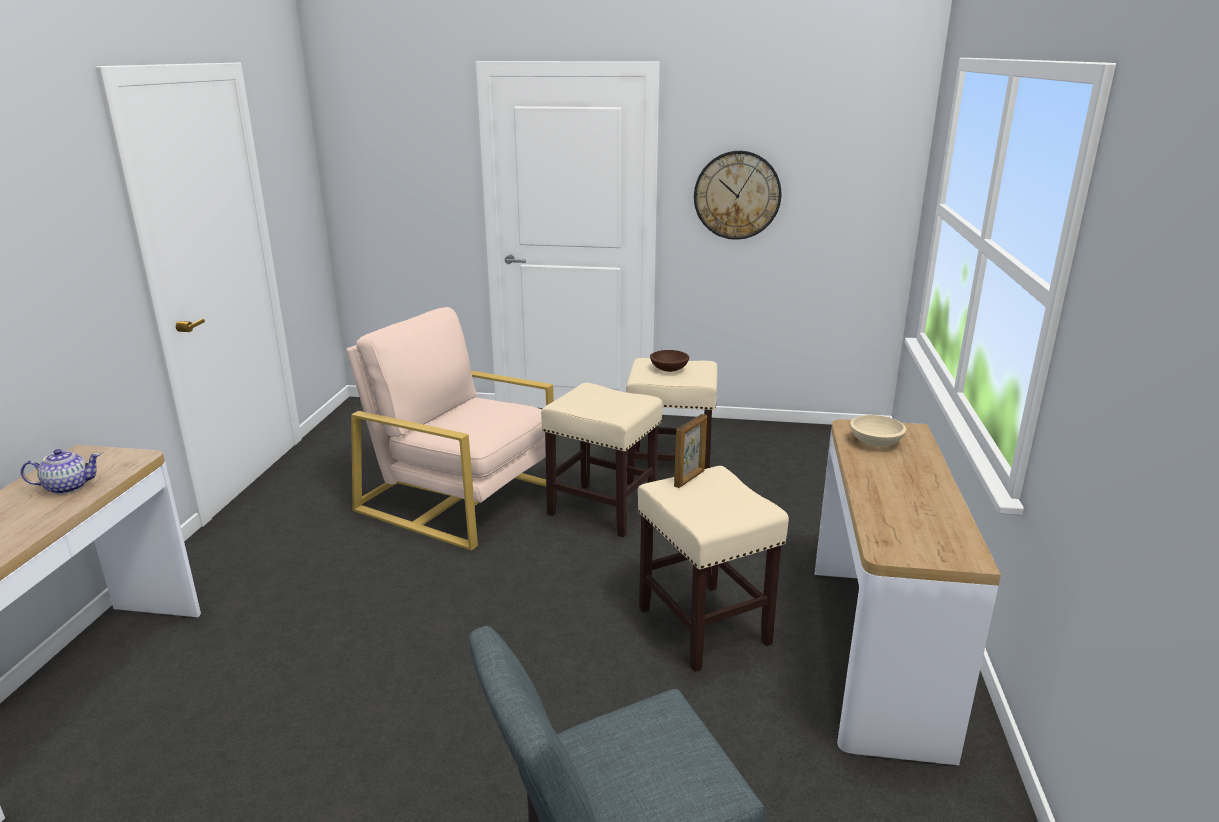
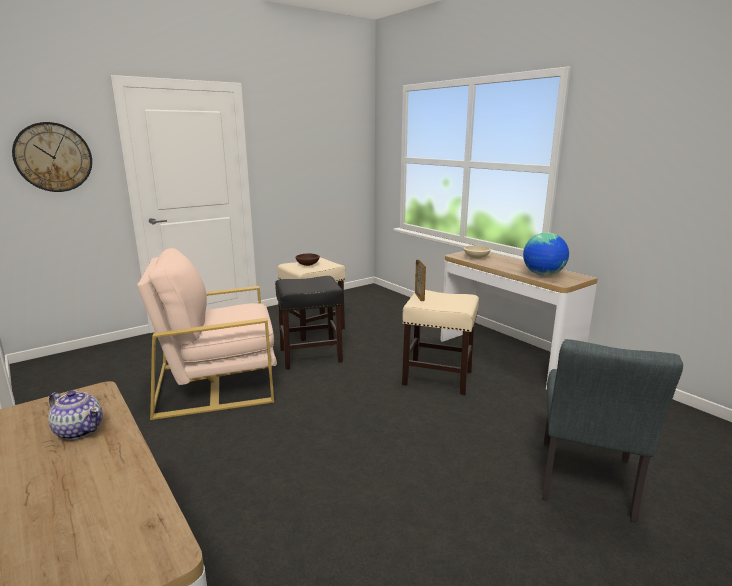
camera: 45 degrees left, 5 degrees down
(67, 487) = (79, 430): teapot -> teapot turned 90 degrees clockwise
(604, 510) = (311, 355): beige stool -> black stool
(737, 195) = (292, 164): wall clock -> wall clock (53, 157)
(901, 522) = (543, 275): none -> globe

